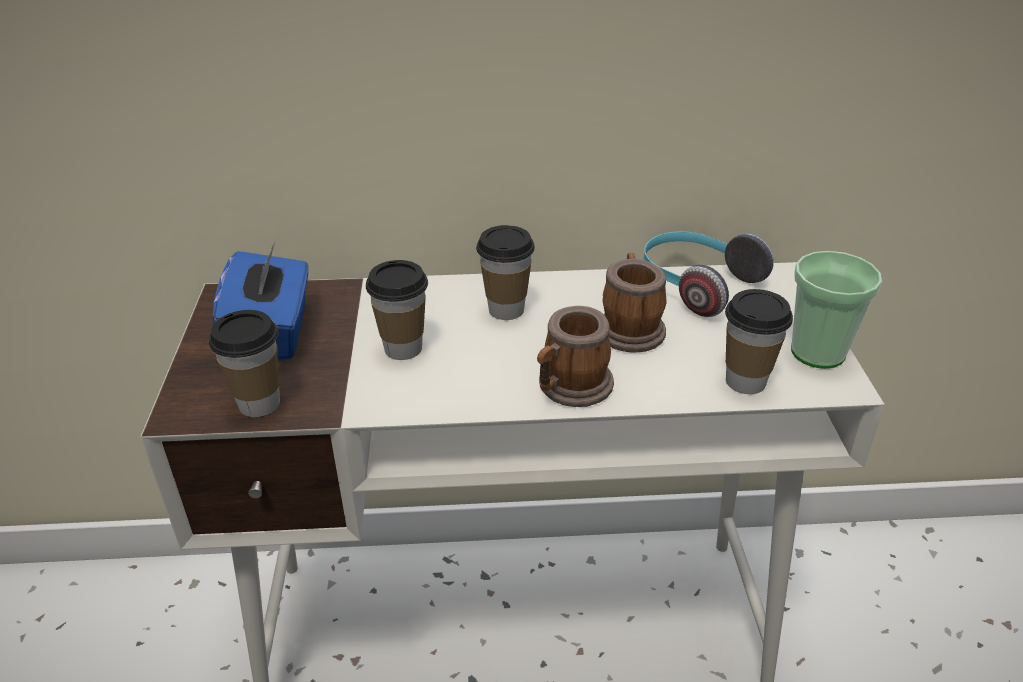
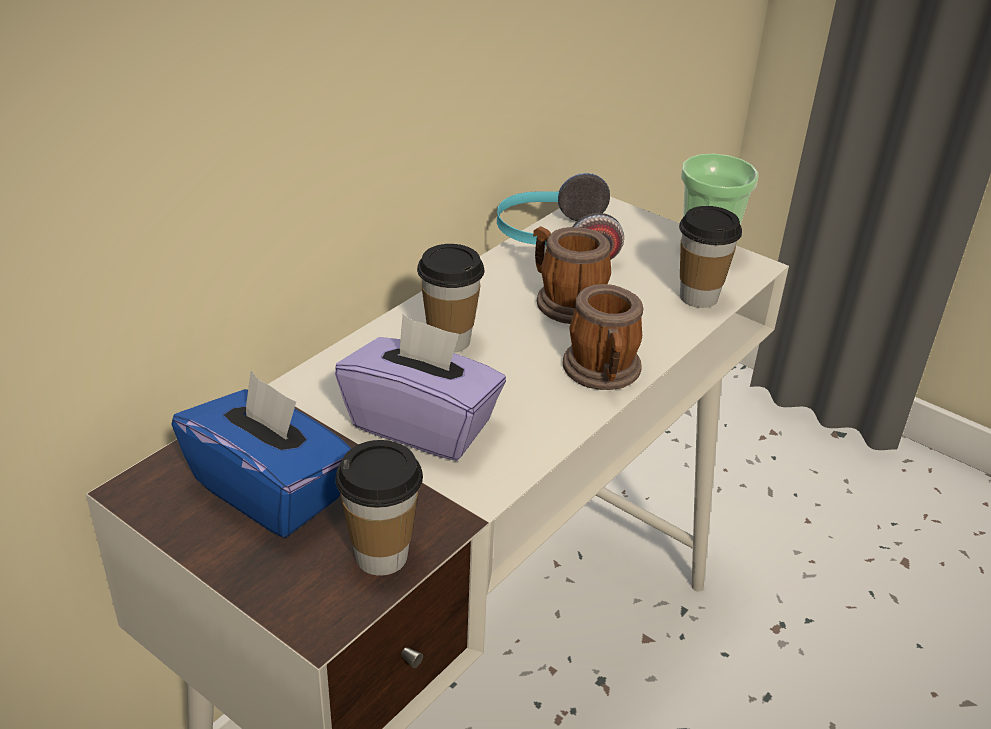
camera: 50 degrees left, 0 degrees up
(403, 348) = (422, 424): cup -> purple tissue box

